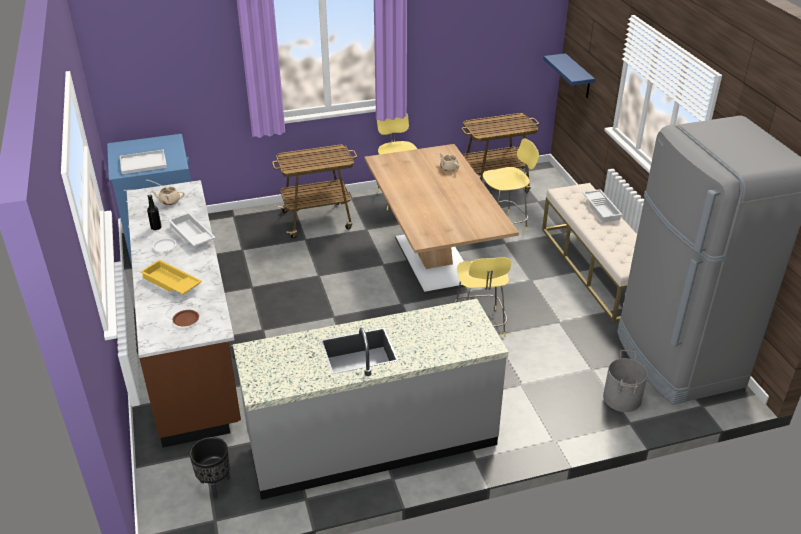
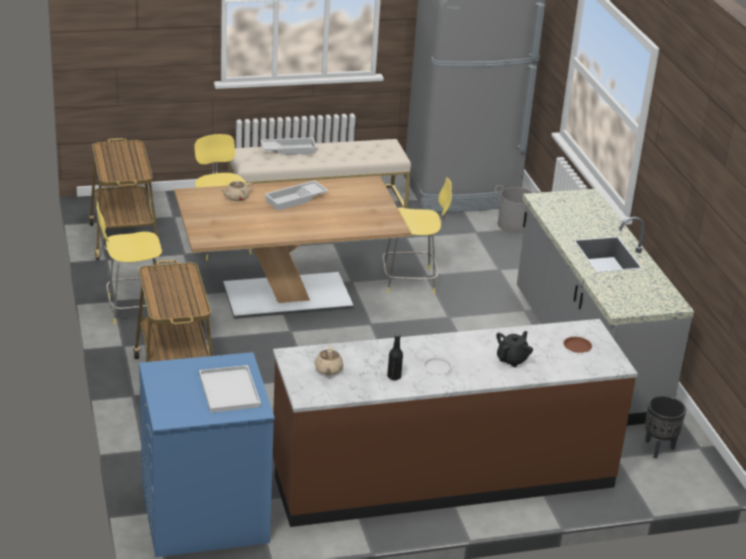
camera: 90 degrees left, 5 degrees down
(170, 283) = (512, 359): yellow tray -> black teapot
(191, 234) = (411, 350): white tray -> white tray (296, 199)
(578, 77) = (124, 64): blue shelf -> none

